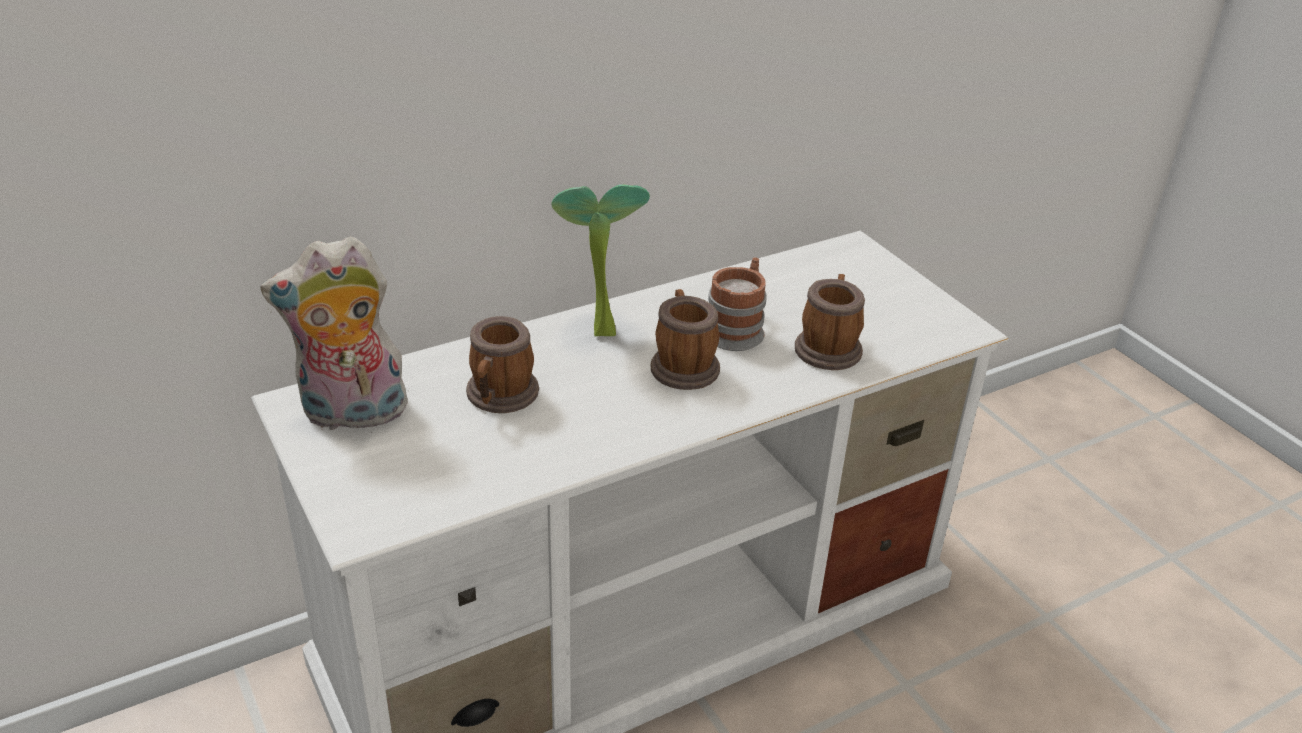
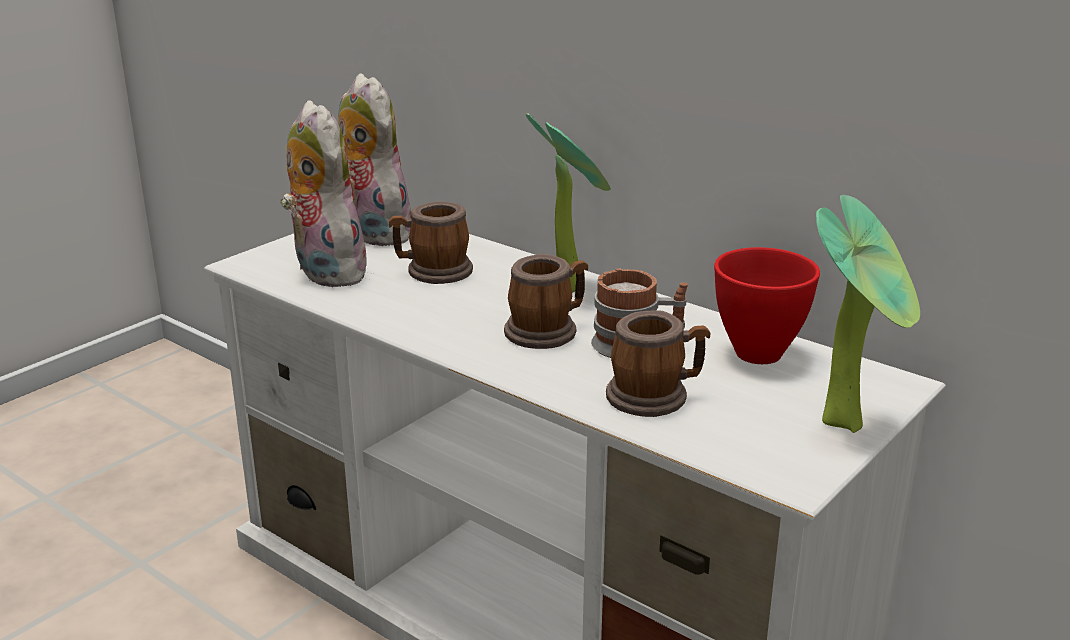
camera: 70 degrees right, 10 degrees down
(438, 471) = (324, 271): none -> plush toy
(782, 283) = (755, 354): none -> red bowl
(901, 282) = (849, 422): none -> potted plant

